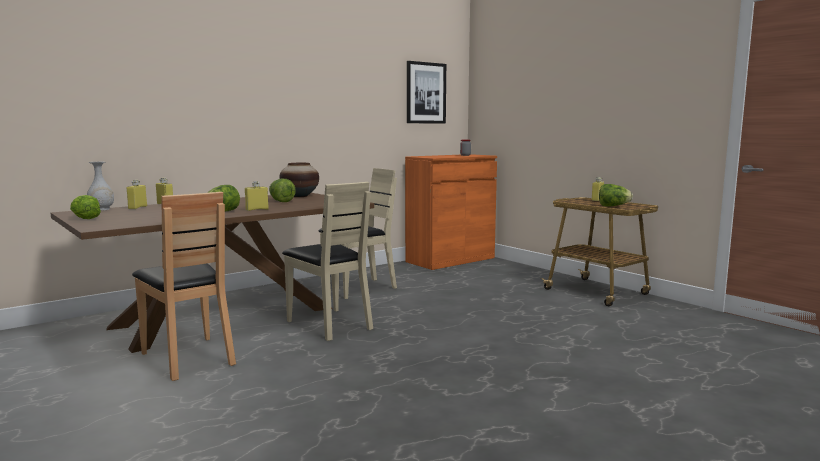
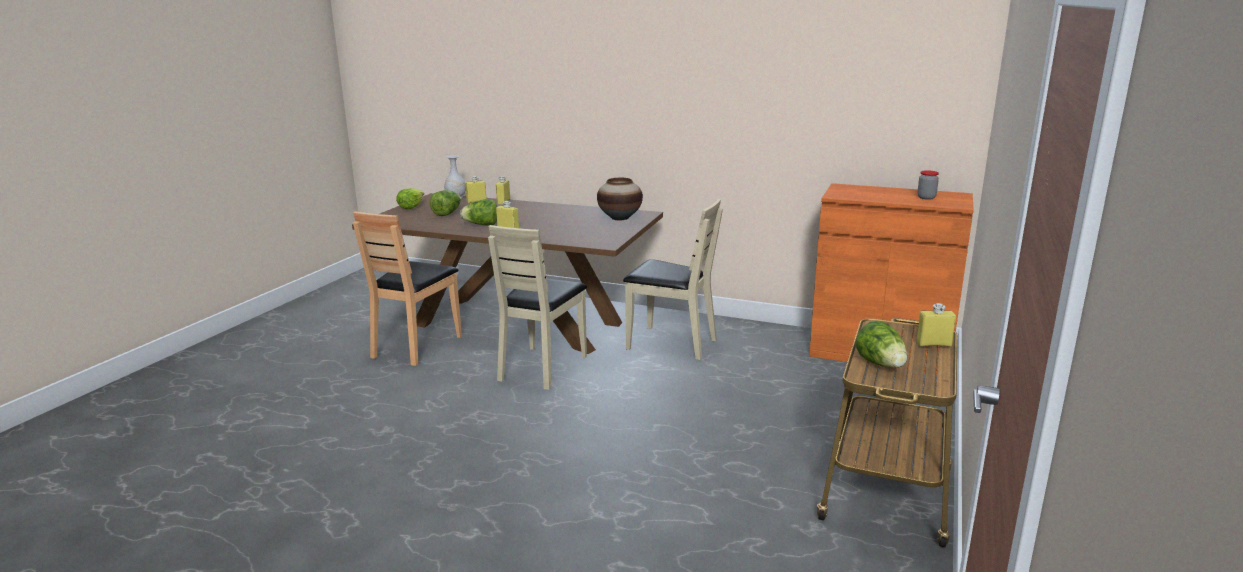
camera: 60 degrees right, 10 degrees up
(281, 201) = (572, 222): lettuce -> lettuce (447, 213)
(425, 93) = (890, 86): picture -> none

